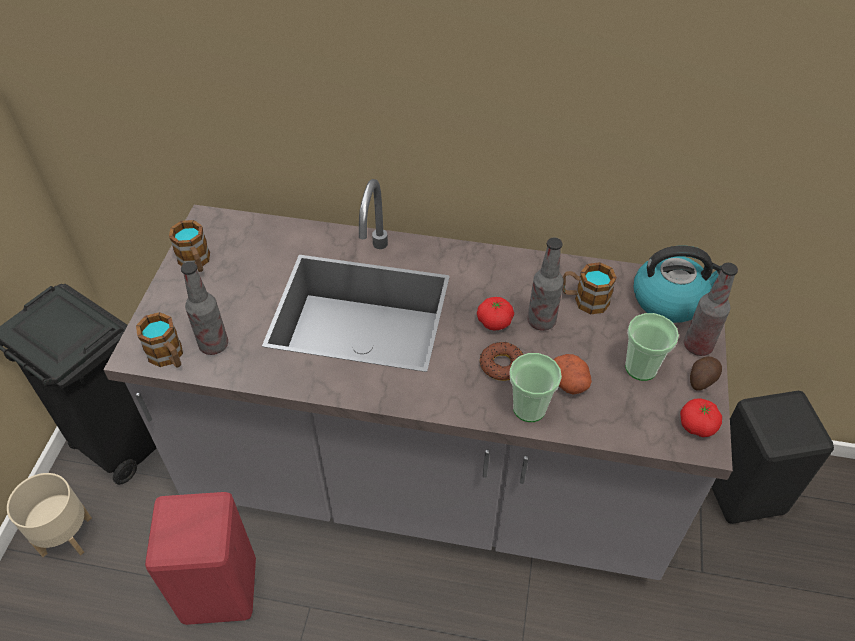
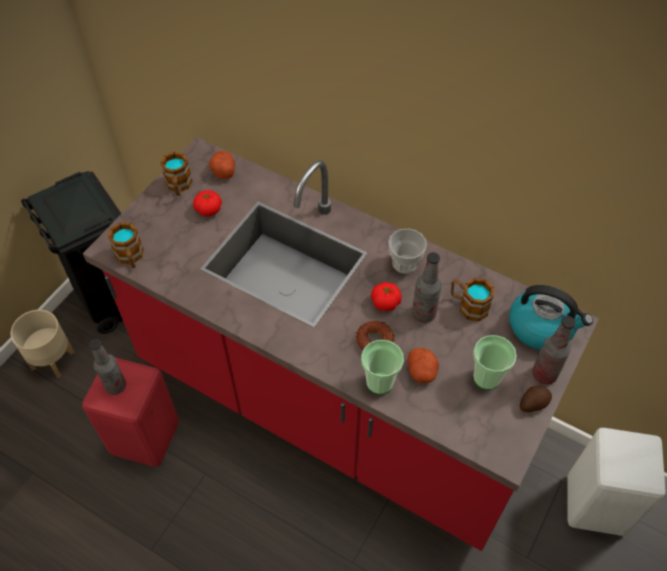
camera: 20 degrees right, 5 degrees up
(214, 345) = (166, 257): bottle -> bottle (115, 386)
(243, 232) = (223, 171): none -> potato
(427, 477) = (333, 403): grey counter -> red counter
(496, 275) = (405, 263): none -> cup
(697, 425) = (509, 440): tomato -> tomato (208, 209)
(740, 491) = (593, 502): black stool -> white stool

